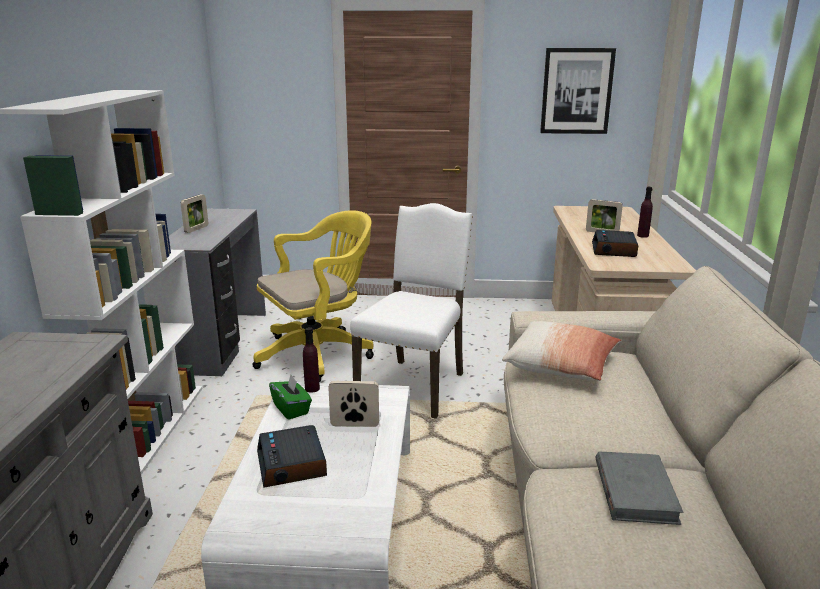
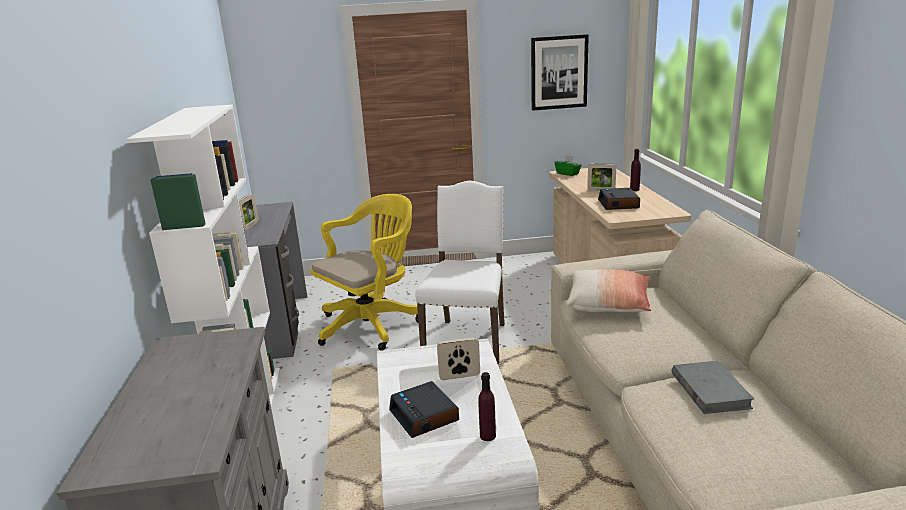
camera: 10 degrees left, 0 degrees up
(291, 409) = (399, 372): green tissue box -> green tissue box (568, 173)
(312, 388) = (407, 352): purple bottle -> purple bottle (487, 436)

